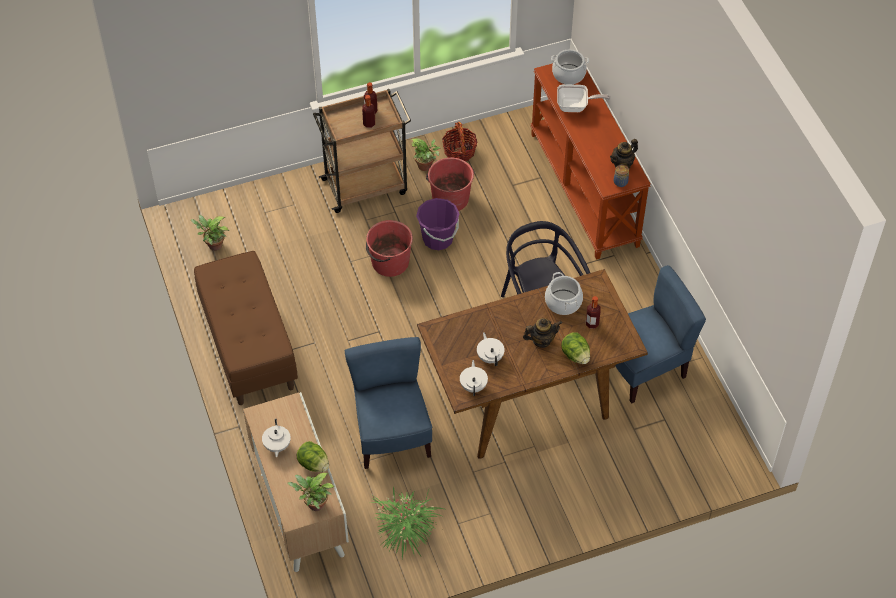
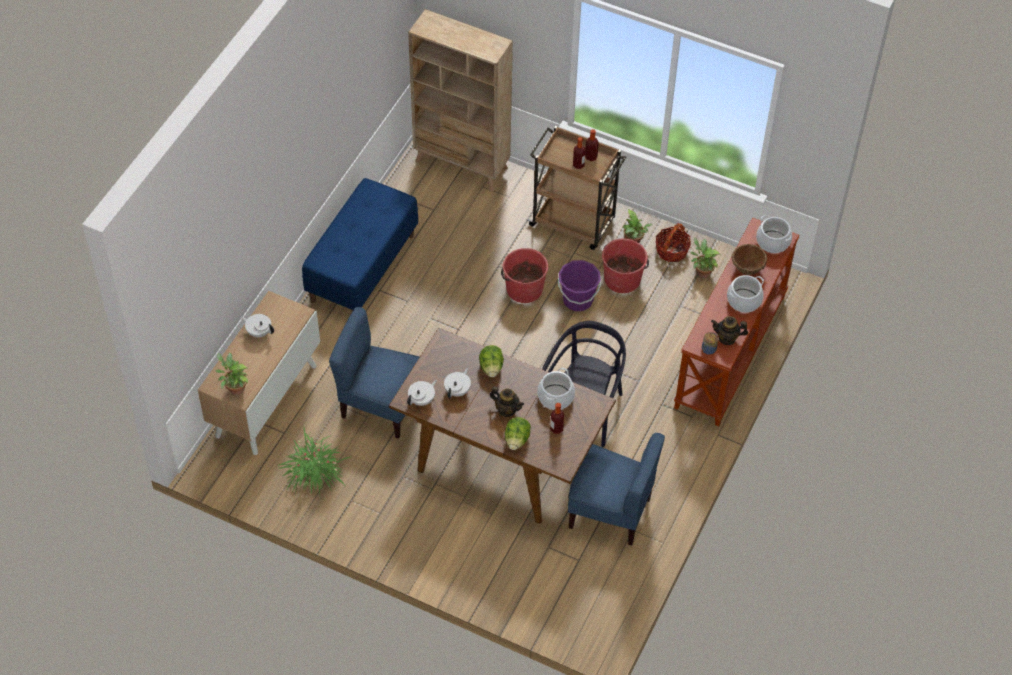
camera: 45 degrees right, 0 degrees up
(213, 245) = (421, 182): potted plant -> potted plant (701, 272)
(228, 208) = (462, 165): none -> beige bookcase
(247, 346) = (362, 267): brown bench -> blue bench
(277, 446) = (259, 332): white teapot -> white teapot turned 75 degrees clockwise
(313, 464) = (266, 363): lettuce -> lettuce (491, 367)
(391, 435) = (380, 405): blue chair -> blue chair turned 105 degrees counterclockwise
(575, 106) = (747, 269): frying pan -> brown bowl
(600, 130) = (743, 300): none -> cooking pot

